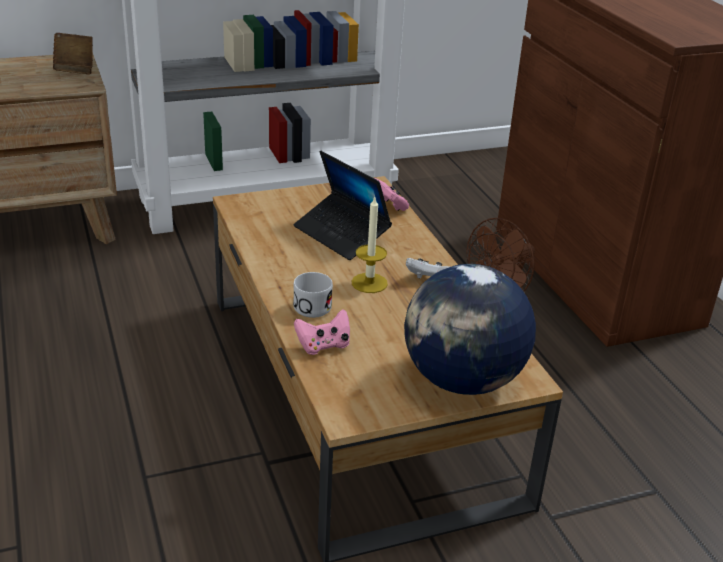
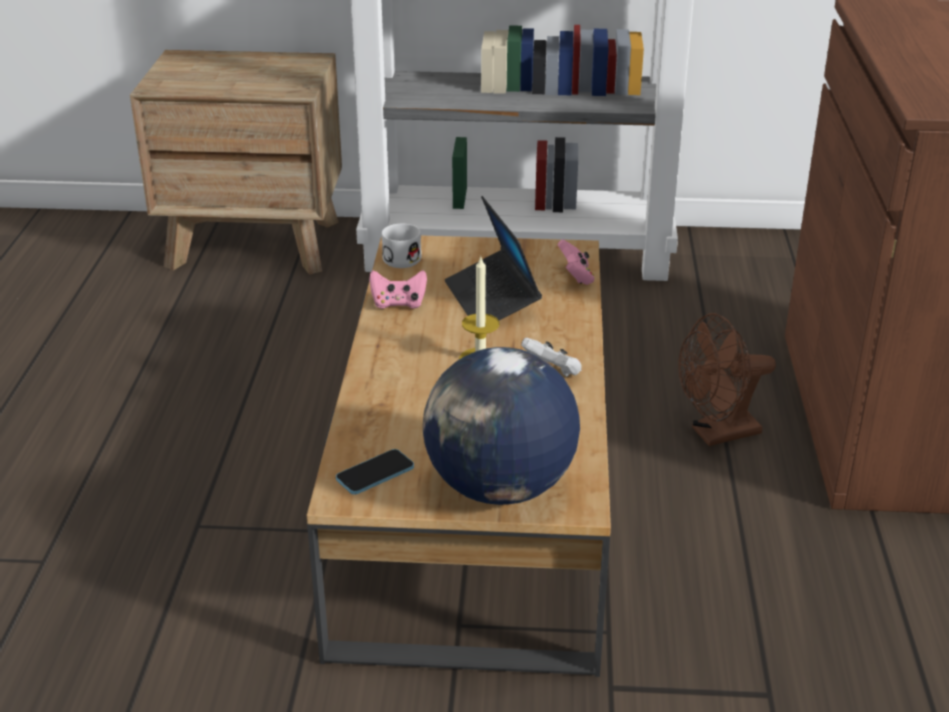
camera: 25 degrees right, 0 degrees up
(75, 67) = (303, 68): brown book -> none
(312, 304) = (398, 370): white mug -> white mug (404, 257)
(323, 346) = (375, 417): pink game controller -> pink game controller (398, 303)
(359, 392) = (375, 474): none -> phone

